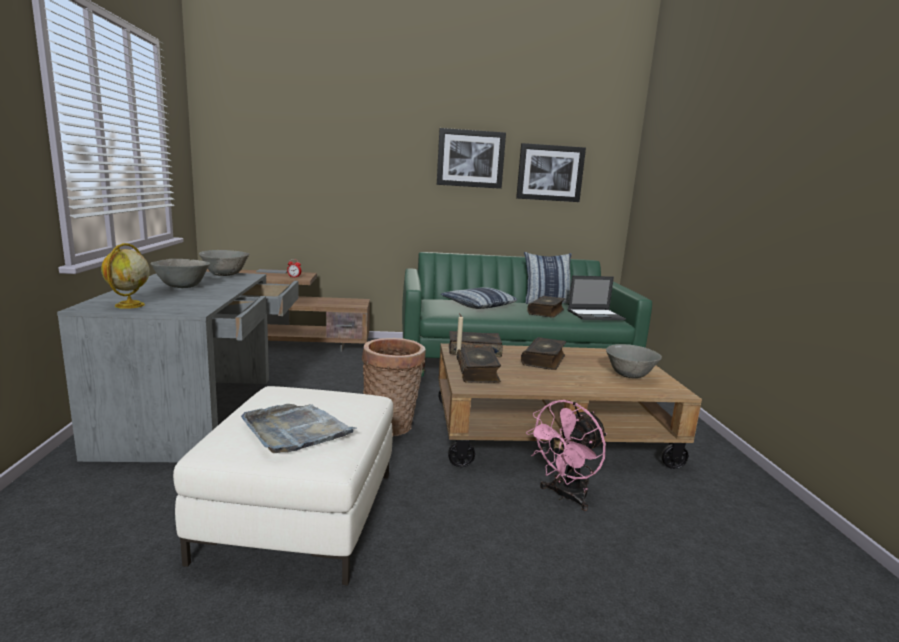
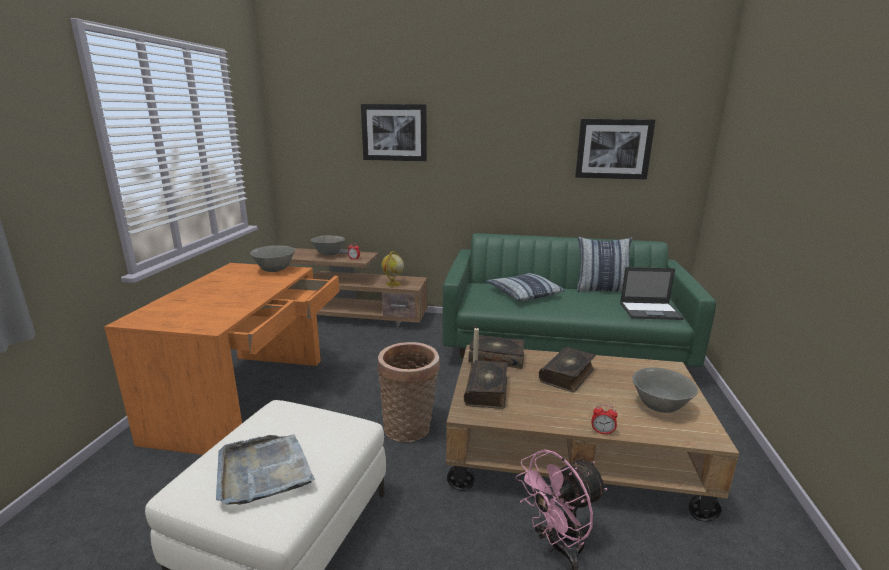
camera: 15 degrees right, 5 degrees up
(129, 305) = (165, 317): globe -> globe (393, 284)
(182, 287) = (226, 289): grey bowl -> grey bowl (329, 254)
(203, 412) = (252, 397): grey desk -> orange desk
(470, 158) = (526, 138): picture -> picture (394, 132)
(546, 312) = (594, 305): book -> none
(591, 393) = (602, 432): none -> alarm clock

